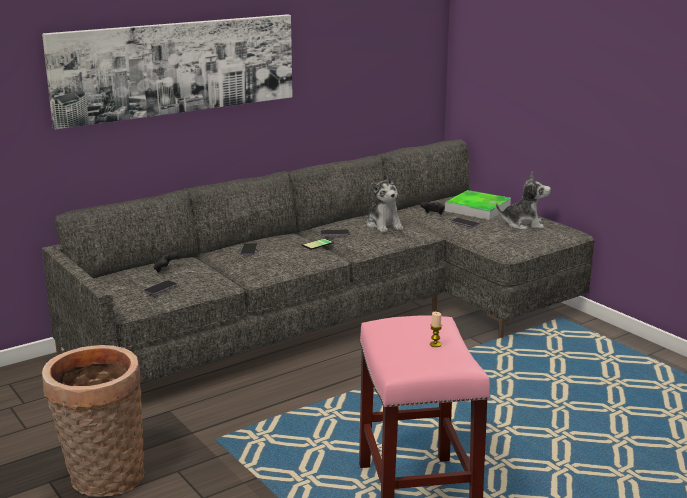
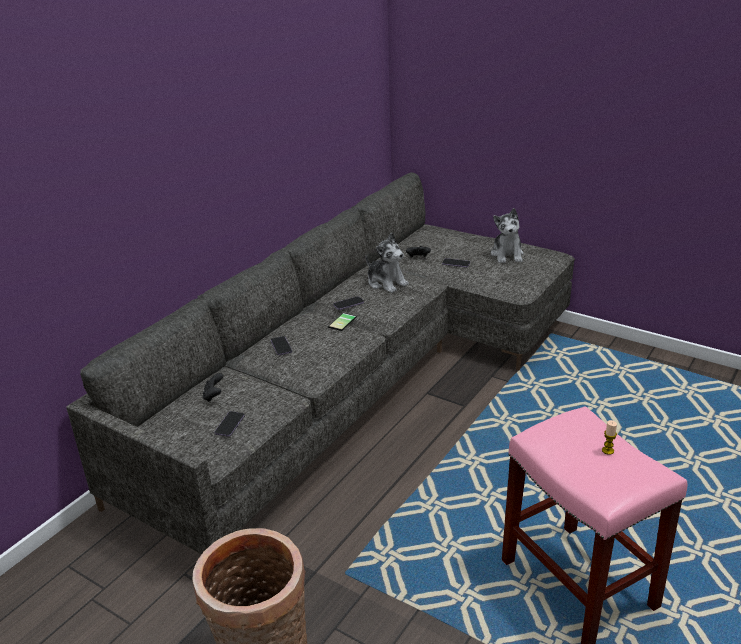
camera: 20 degrees left, 10 degrees up
(177, 67) = (168, 164): picture -> none
(477, 209) = (452, 243): tray -> none
(523, 225) = (507, 255): plush toy -> plush toy turned 105 degrees clockwise

